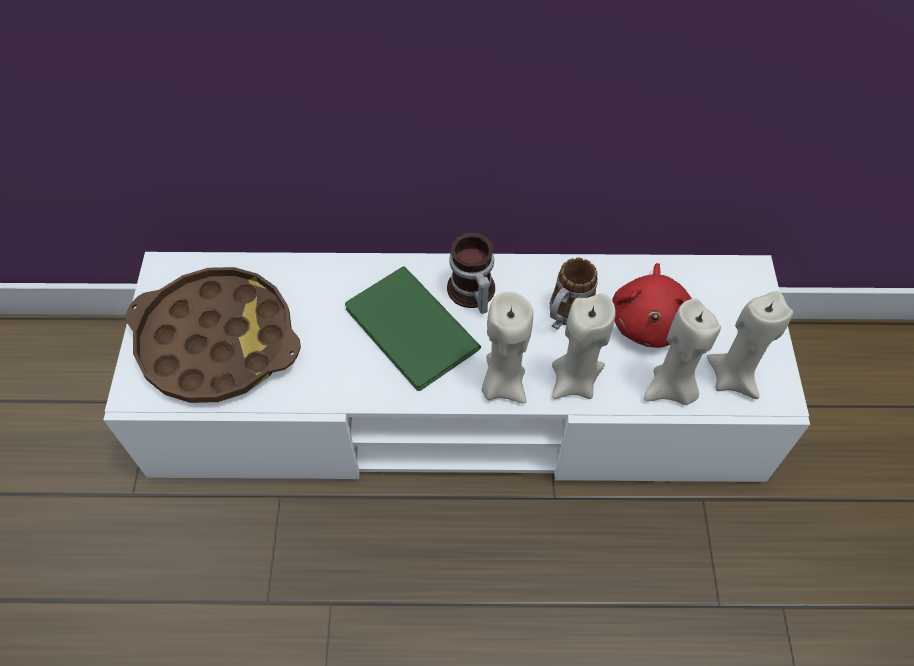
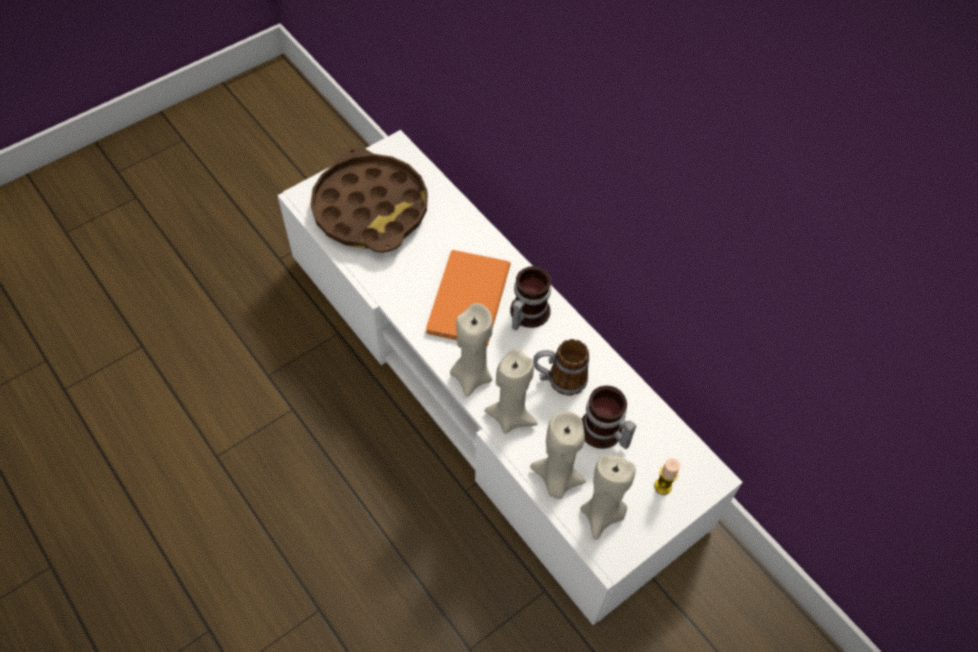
camera: 50 degrees right, 0 degrees up
(410, 332) = (465, 300): green book -> orange book
(649, 320) = (603, 433): red plush toy -> mug
(736, 313) = (662, 486): none -> candle

